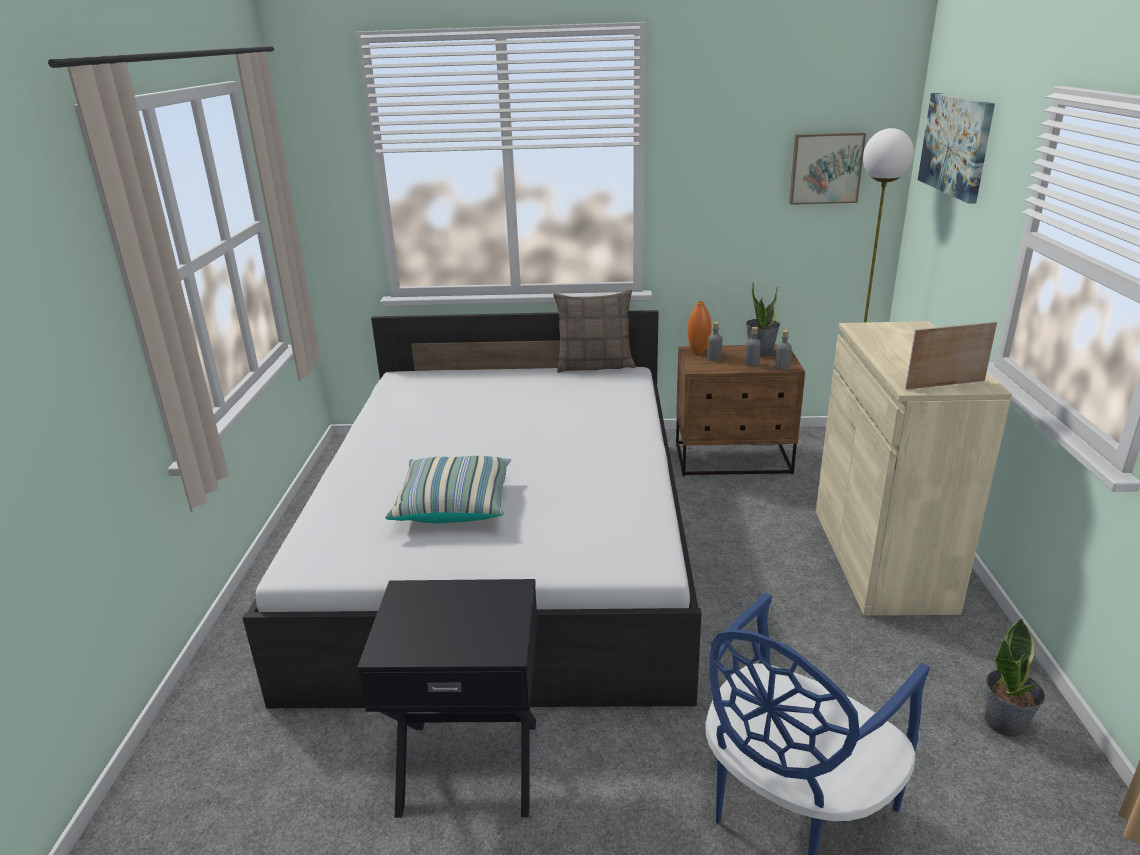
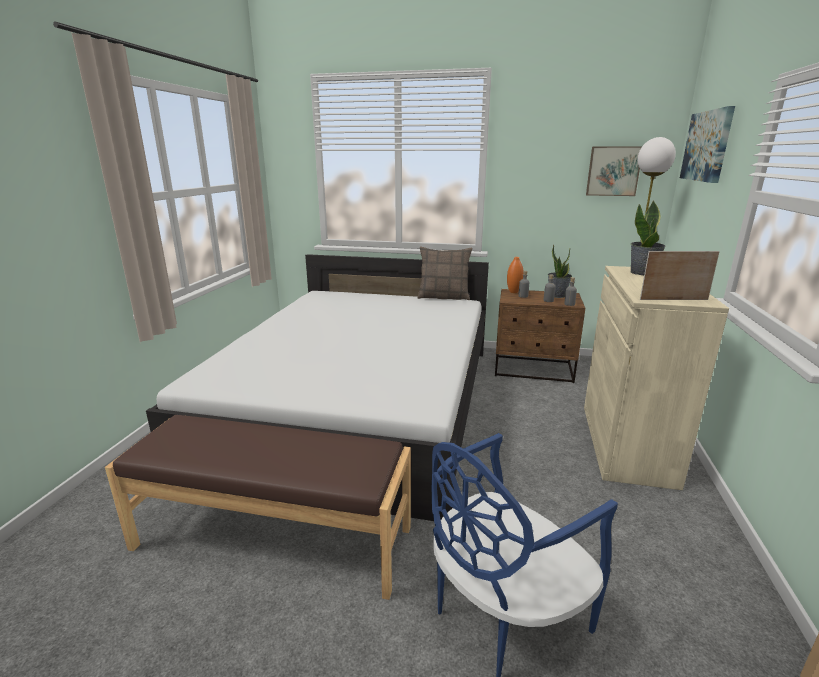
camera: 10 degrees right, 5 degrees down
(454, 505) = (309, 360): pillow -> none
(470, 764) = (274, 537): black nightstand -> brown bench
(1005, 722) = (705, 577): potted plant -> potted plant (643, 273)

